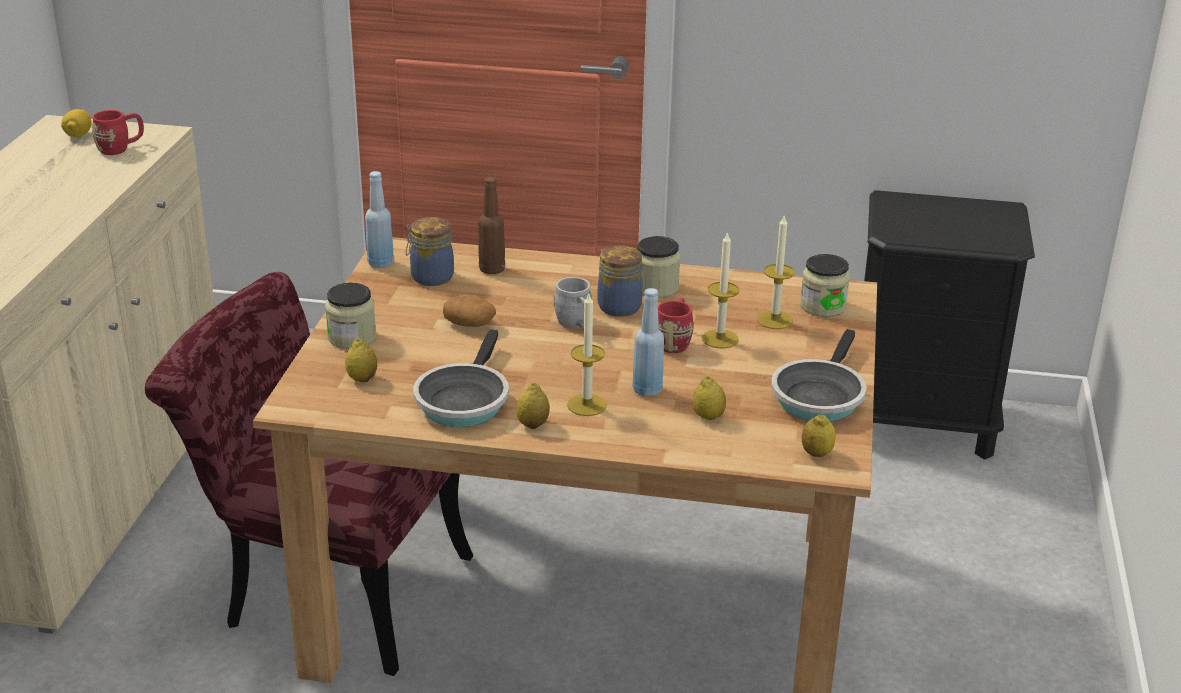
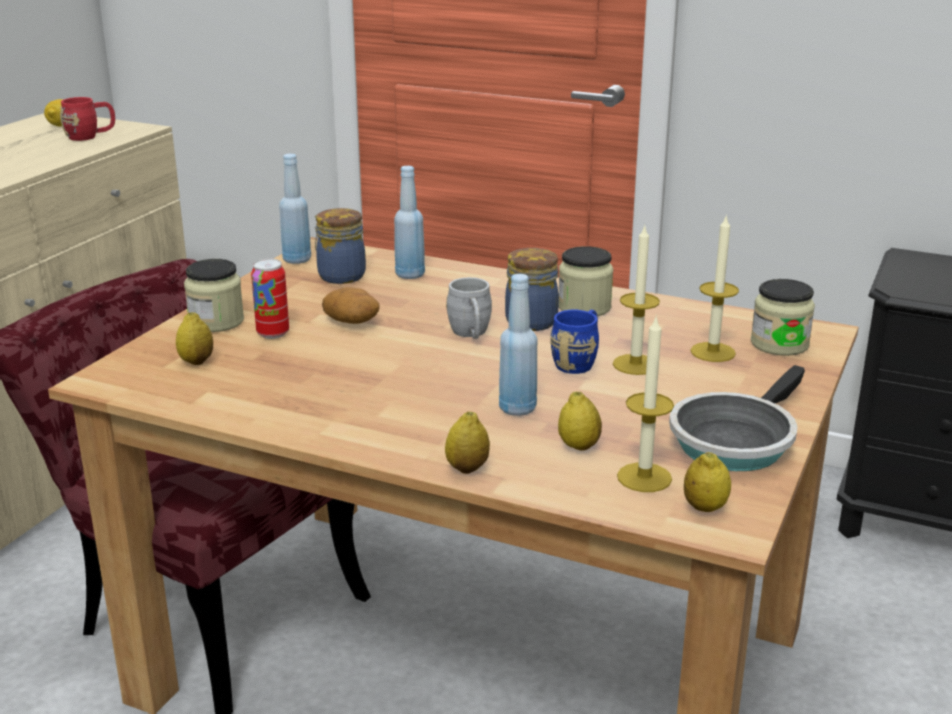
camera: 15 degrees right, 5 degrees down
(409, 343) = (273, 333): none -> can
(463, 400) = (292, 395): frying pan -> none
(491, 269) = (409, 275): brown bottle -> blue bottle
(533, 424) = (356, 430): lemon -> lemon (467, 468)
(587, 405) = (434, 416): candle -> candle (644, 477)
(675, 341) = (578, 361): red mug -> blue mug

